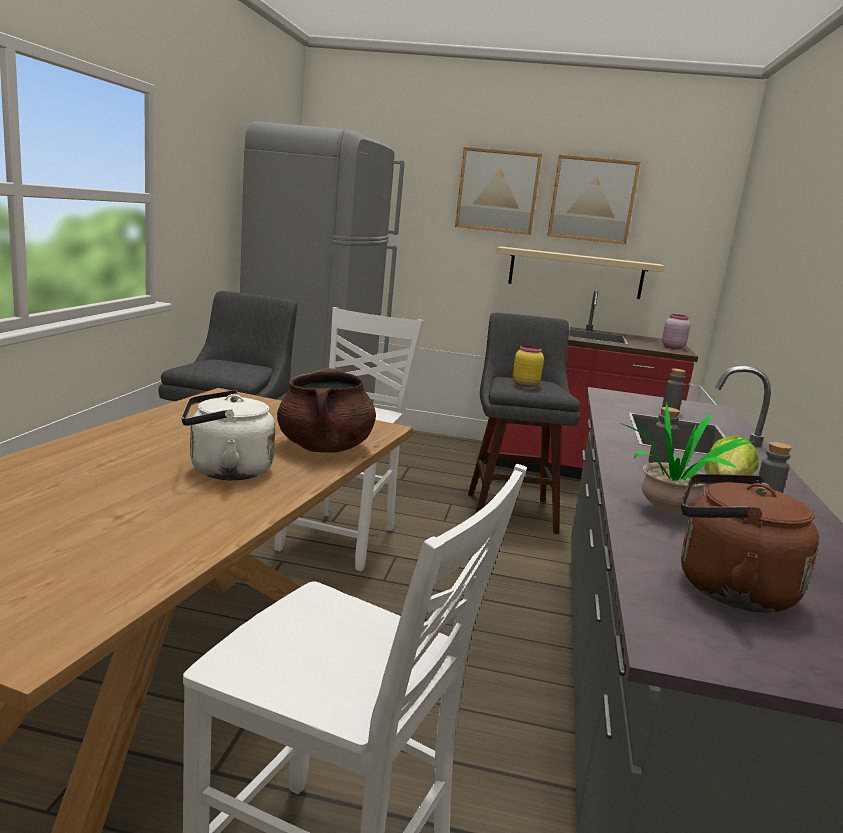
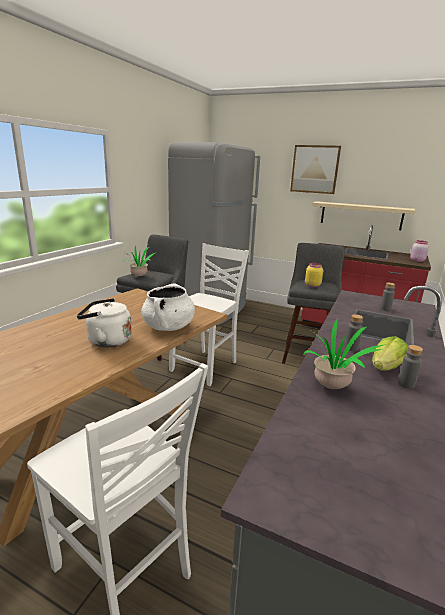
camera: 15 degrees right, 5 degrees up
(208, 368) = (139, 276): none -> potted plant
(324, 448) = (168, 327): brown cooking pot -> white cooking pot
(592, 200) = (372, 171): picture -> none
(726, 588) = (331, 451): brown kettle -> none

